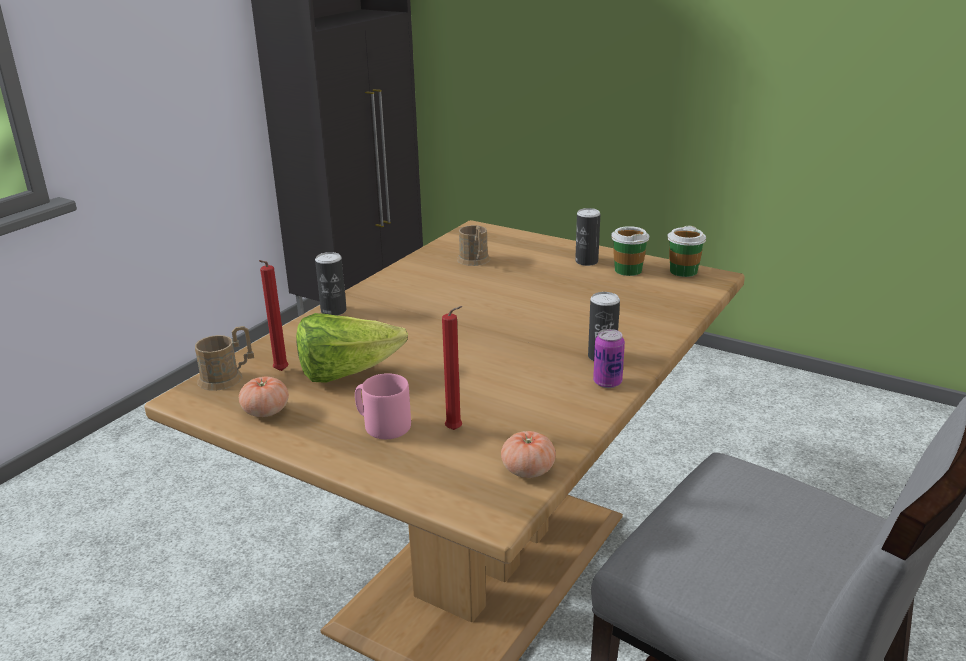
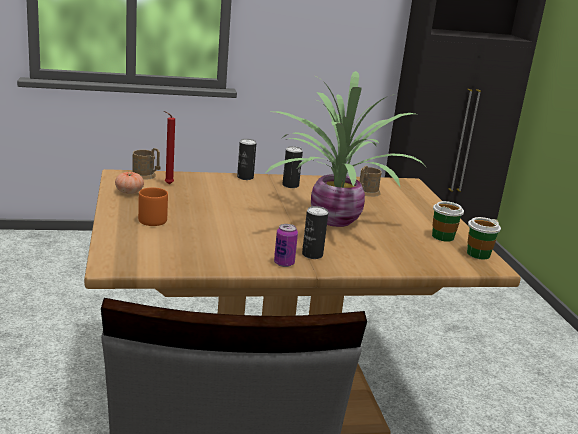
camera: 45 degrees right, 5 degrees down
(346, 373) = (188, 197): lettuce -> none
(382, 426) = (152, 219): pink mug -> orange mug
(456, 431) = (172, 237): red candle -> none
(524, 309) = (331, 220): none -> potted plant
(528, 470) = (159, 264): tomato -> none
(586, 261) = (429, 222): can -> can (290, 185)

